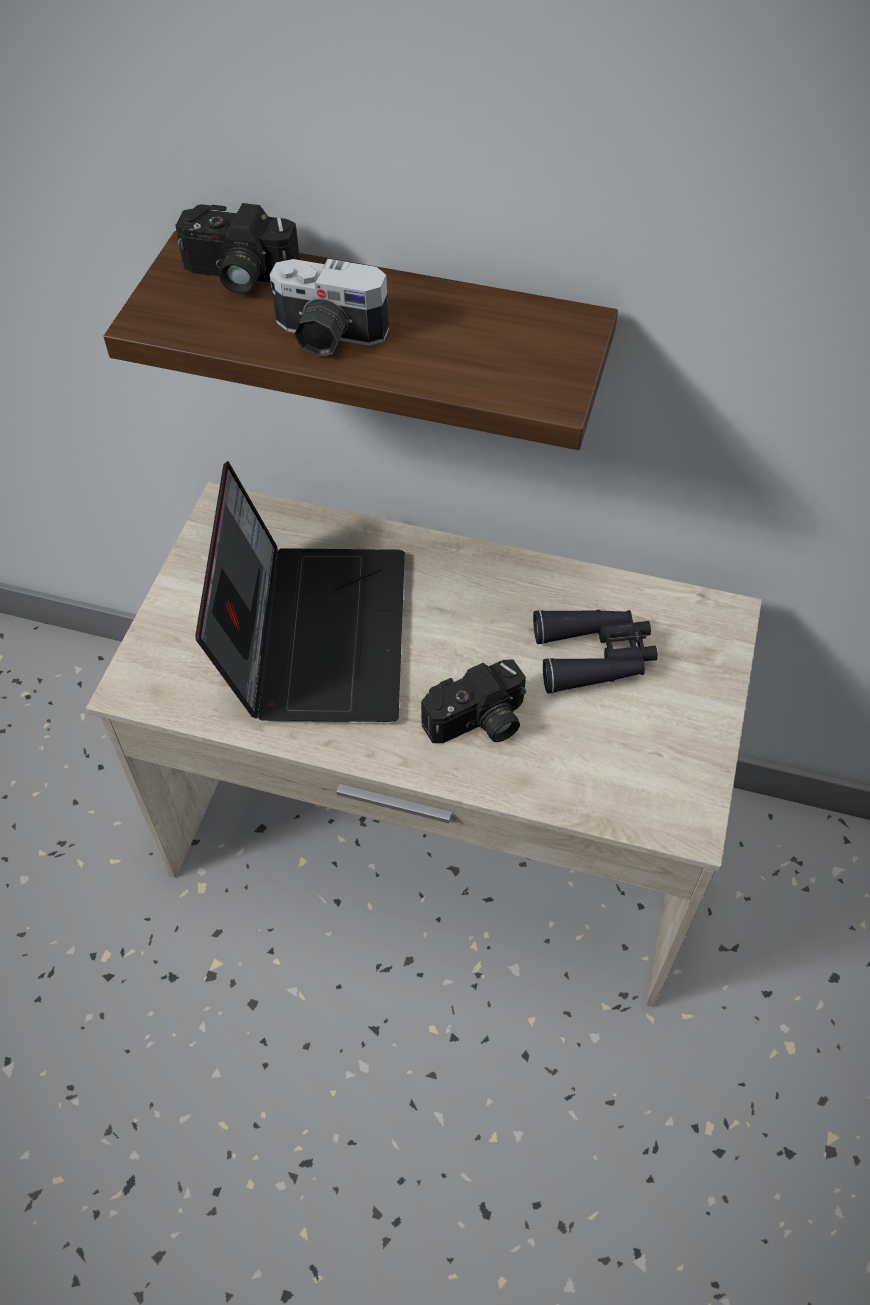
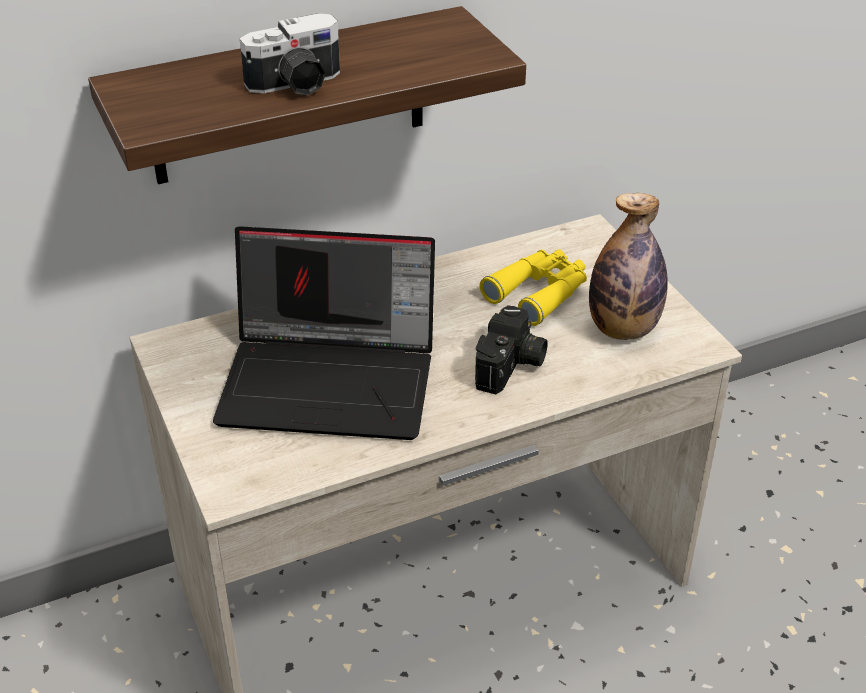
camera: 40 degrees left, 15 degrees down
(237, 276) = (180, 81): camera -> none
(313, 632) = (332, 380): laptop -> laptop turned 135 degrees clockwise
(594, 656) = (539, 292): black binoculars -> yellow binoculars
(630, 753) = (623, 329): none -> bottle

